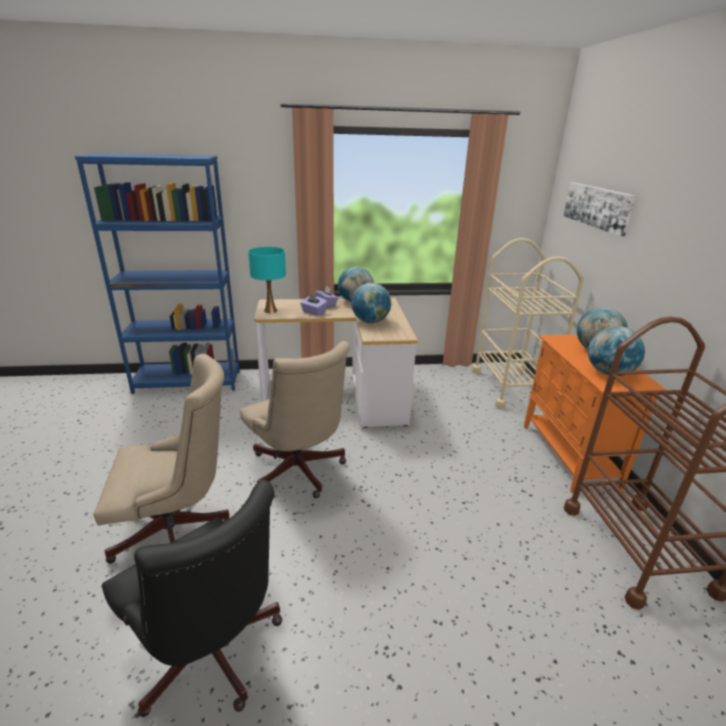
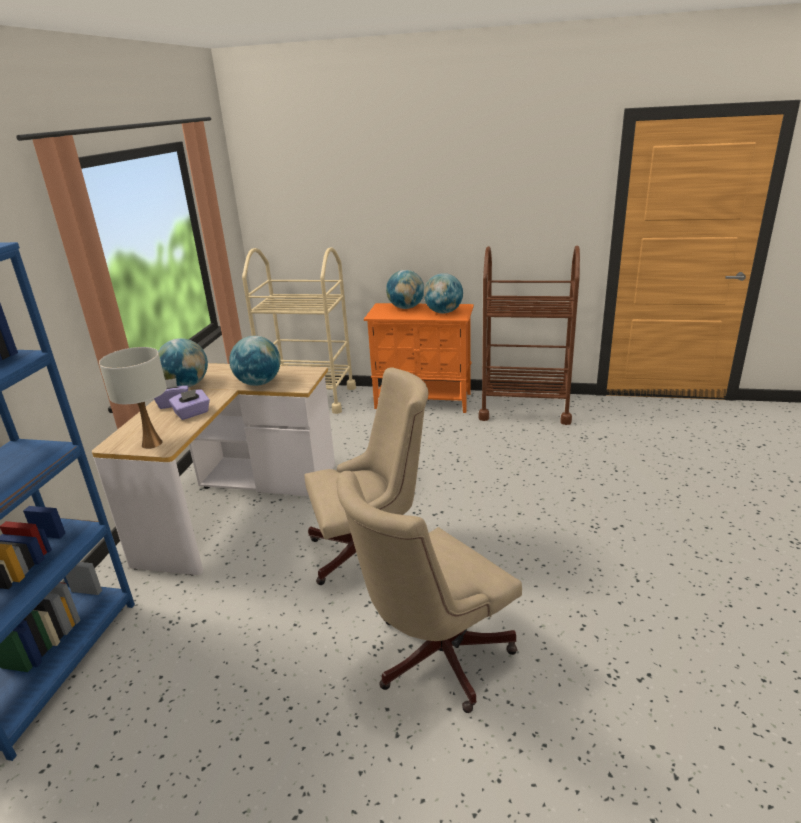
camera: 70 degrees left, 0 degrees up
(179, 531) = (433, 657): beige office chair -> beige office chair turned 135 degrees counterclockwise
(211, 656) = (596, 626): black office chair -> none
(270, 311) = (151, 443): turquoise table lamp -> white table lamp
(597, 207) = (322, 196): picture -> none

